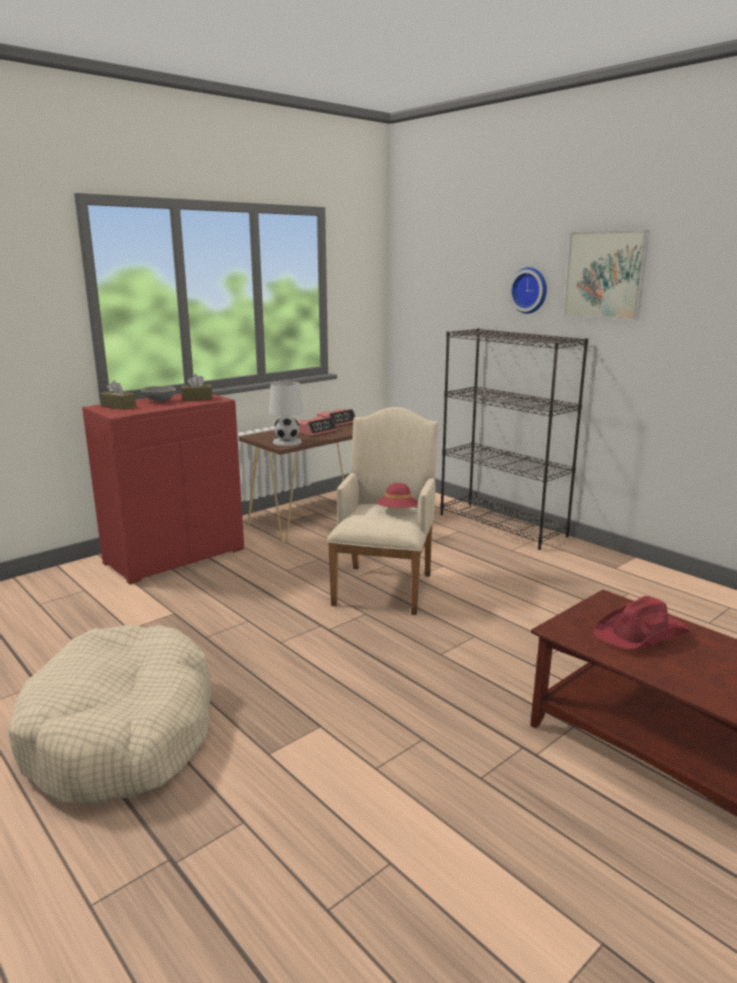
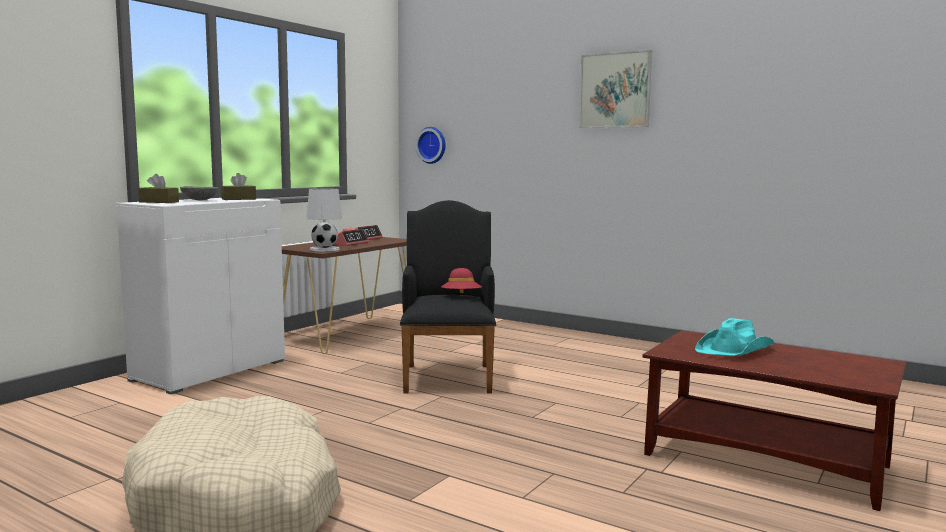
camera: 15 degrees left, 10 degrees down
(175, 556) = (209, 370): red cabinet -> white cabinet
(385, 585) = (448, 376): beige armchair -> black armchair
(502, 525) = (533, 330): black bookcase -> none
(530, 290) = (545, 108): wall clock -> wall clock (432, 145)
(642, 633) = (735, 349): red hat -> turquoise hat

